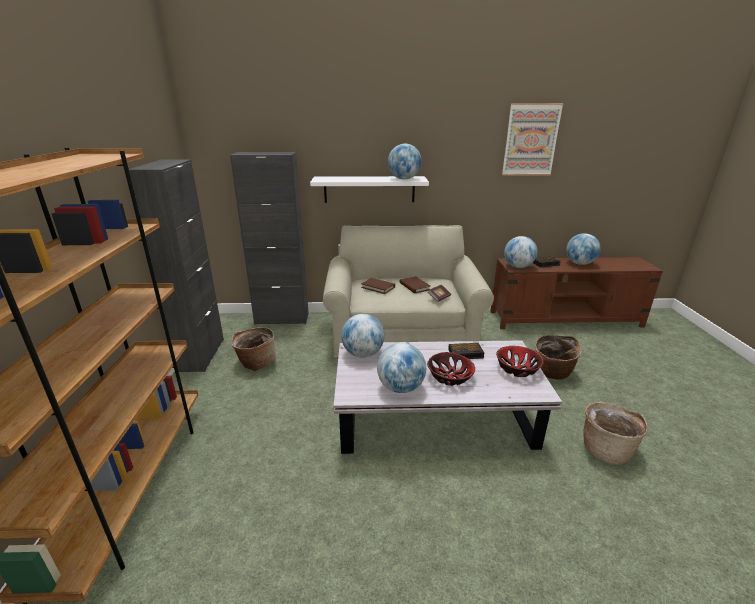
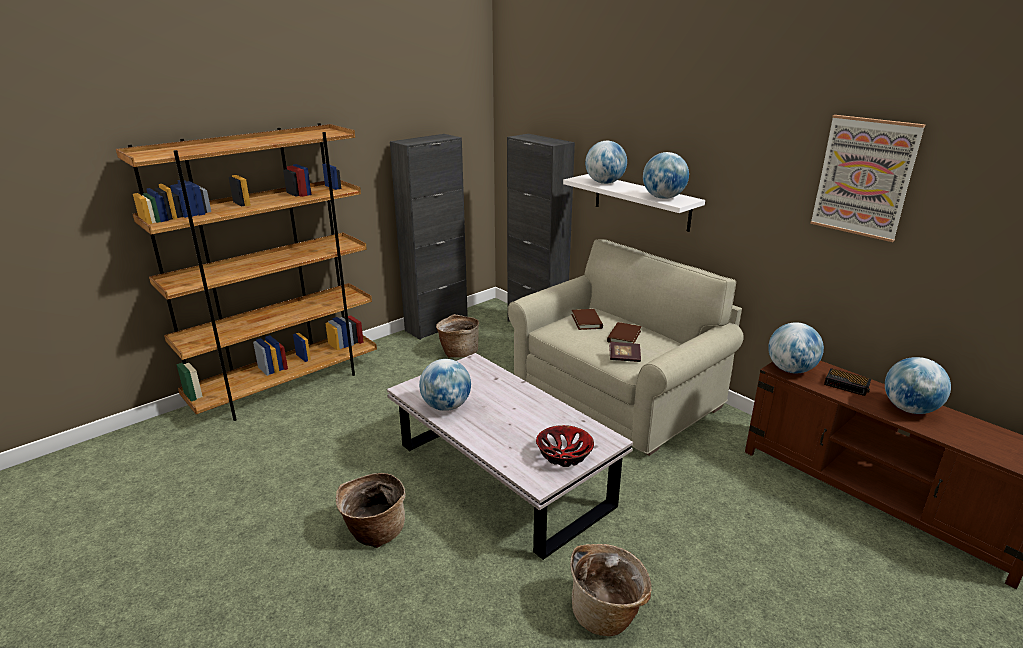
camera: 50 degrees right, 0 degrees up
(363, 354) = (473, 369): globe -> globe (604, 183)
(450, 377) = (495, 423): bowl -> none
(466, 353) = (550, 418): alarm clock -> none
(552, 373) = (706, 526): basket -> basket (374, 532)

